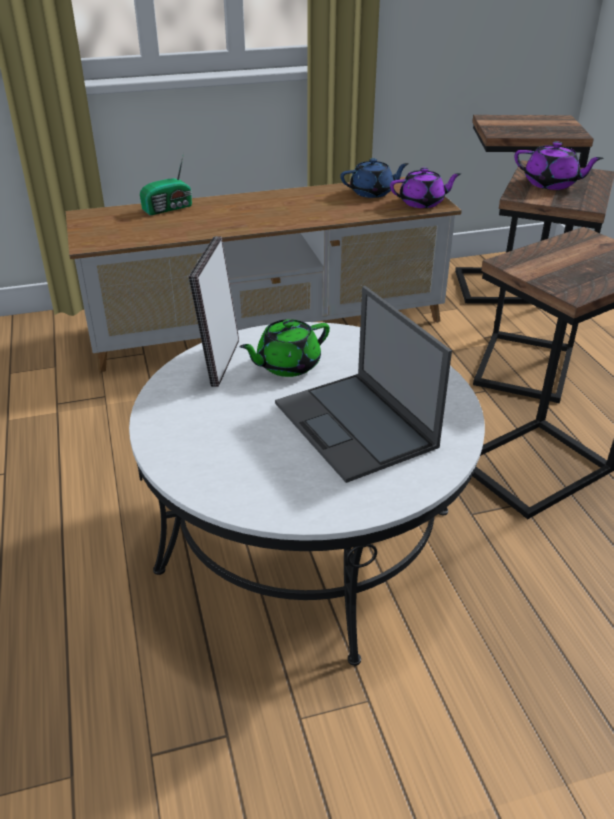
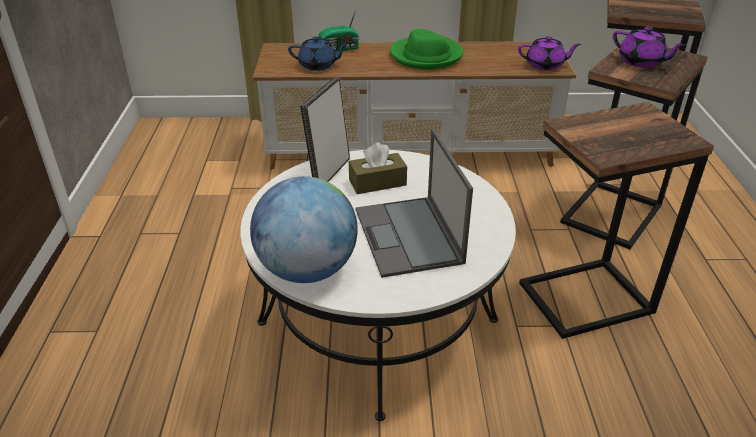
camera: 15 degrees right, 0 degrees up
(247, 490) = (307, 270): none -> globe
(279, 206) = (426, 56): none -> green hat
(287, 365) = (377, 182): green teapot -> brown tissue box
(372, 193) = (507, 52): blue teapot -> blue teapot (318, 65)

